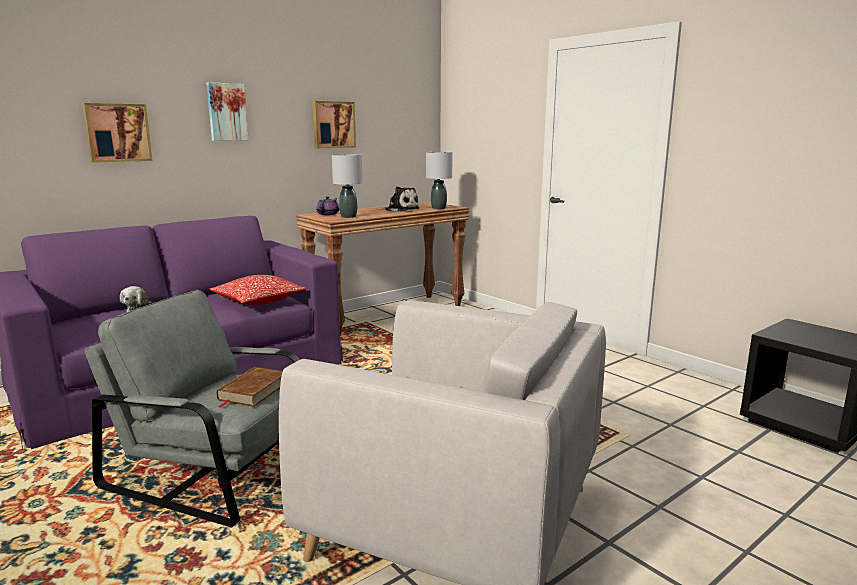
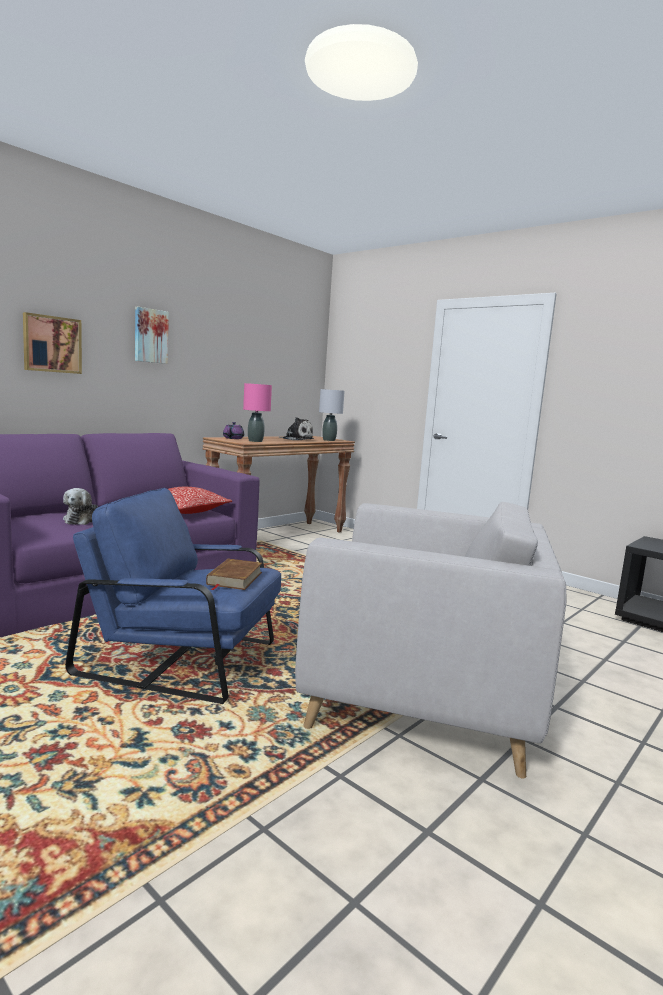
camera: 10 degrees left, 5 degrees down
(218, 468) = (183, 657): grey armchair -> blue armchair
(333, 124) = (239, 358): picture -> none
(348, 217) = (255, 441): grey table lamp -> pink table lamp

